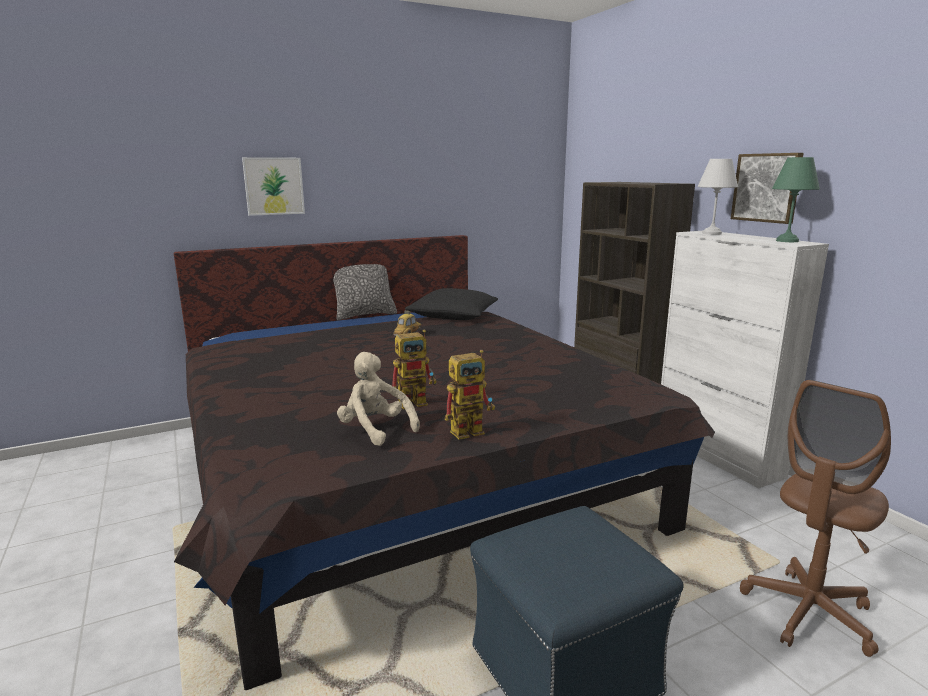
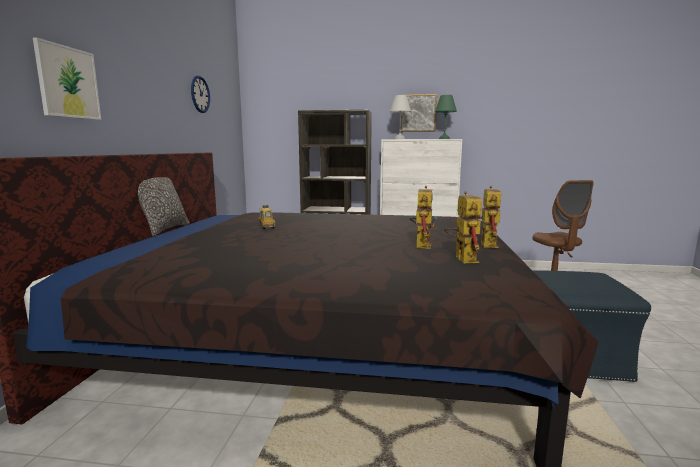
camera: 55 degrees left, 5 degrees down
(375, 430) = (462, 258): beige plush toy -> toy robot
(453, 315) = (243, 216): black pillow -> none
(467, 168) = (200, 94): none -> wall clock

